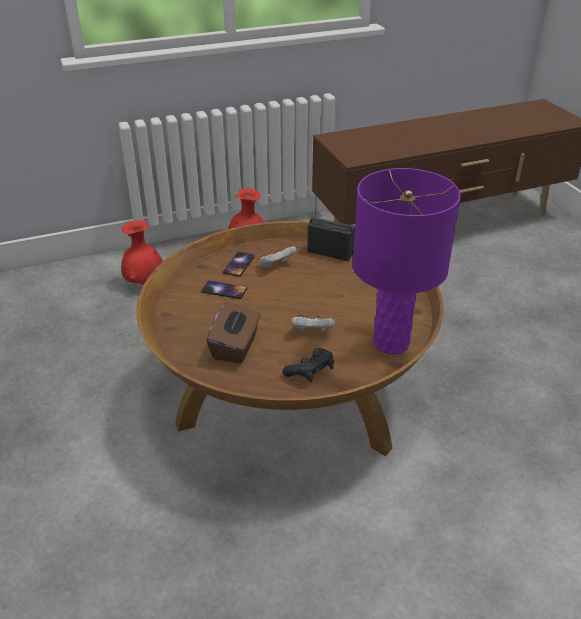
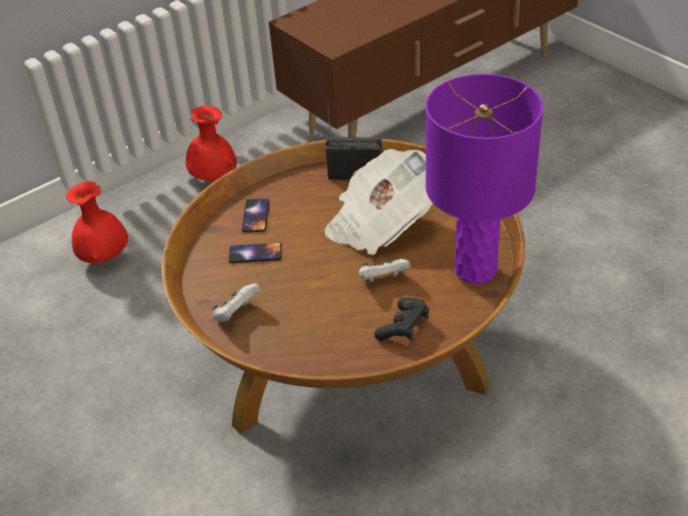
camera: 15 degrees left, 5 degrees up
(235, 347) = (305, 320): brown tissue box -> none
(276, 266) = (301, 206): white game controller -> white game controller (236, 313)
(330, 291) = (379, 224): none -> newspaper

